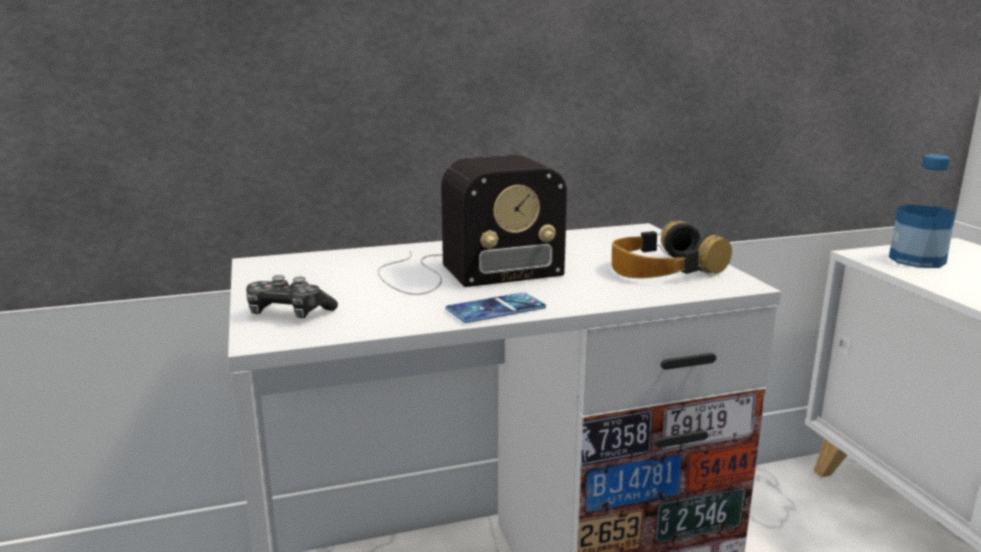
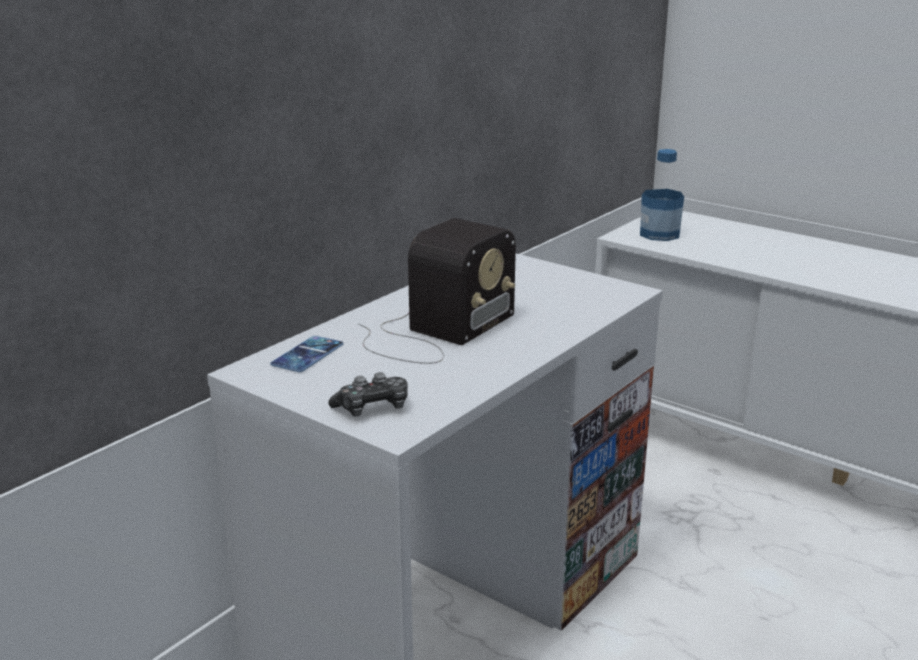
camera: 35 degrees left, 5 degrees up
(496, 309) = (515, 357): phone -> phone (307, 355)
(664, 268) = (569, 290): headphones -> none

